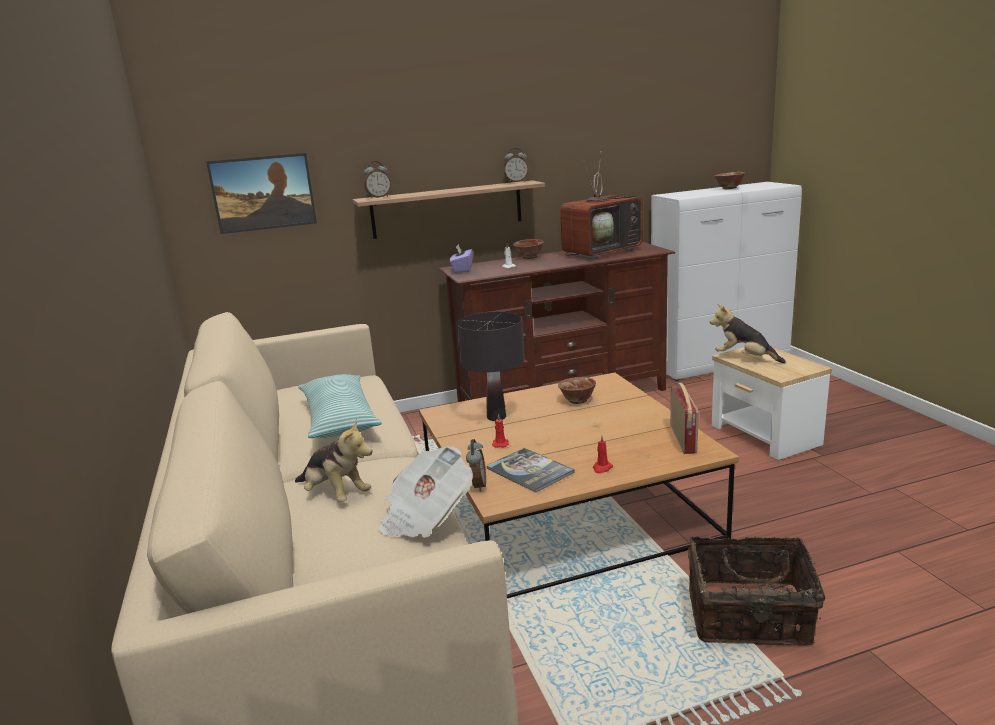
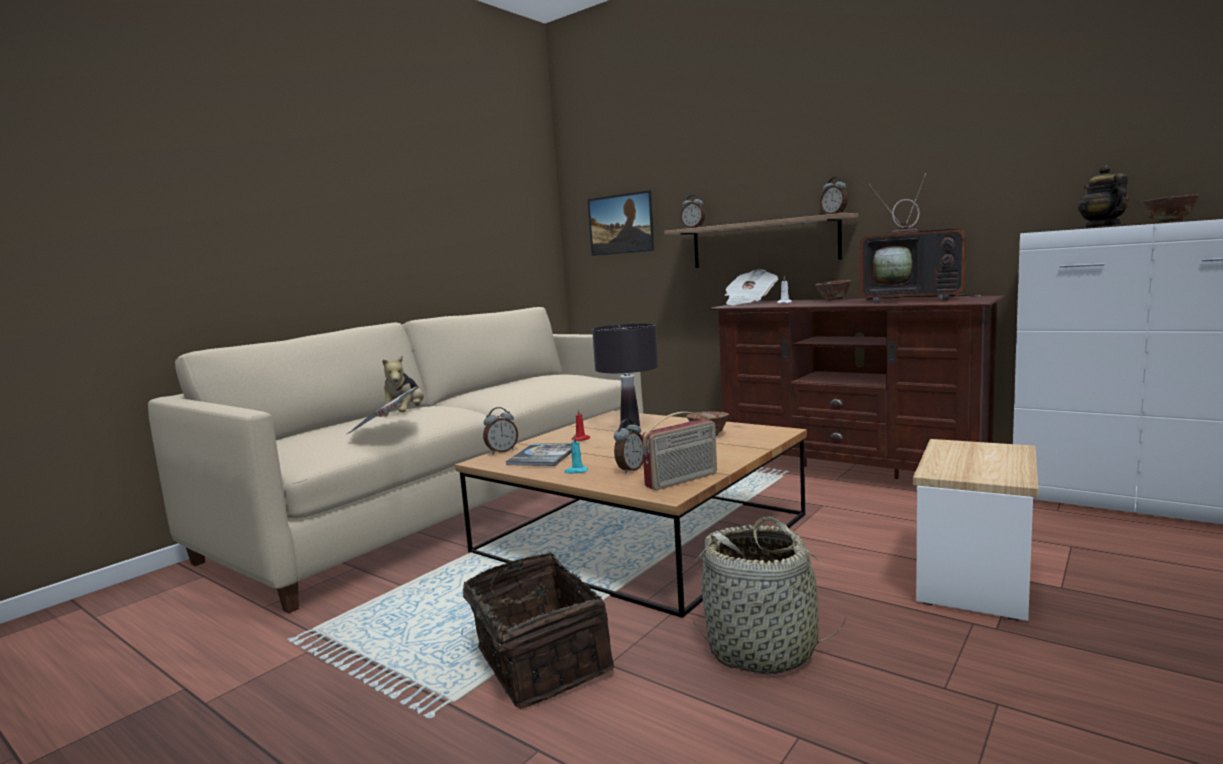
camera: 55 degrees right, 10 degrees down
(339, 418) = (514, 387): pillow -> none
(462, 270) = (749, 302): purple tissue box -> newspaper
(602, 468) = (576, 471): red candle -> turquoise candle
(629, 448) = (630, 469): none -> alarm clock
(707, 193) = (1101, 227): none -> teapot
(744, 358) = (953, 450): plush toy -> none
(796, 526) = (763, 649): none -> basket

